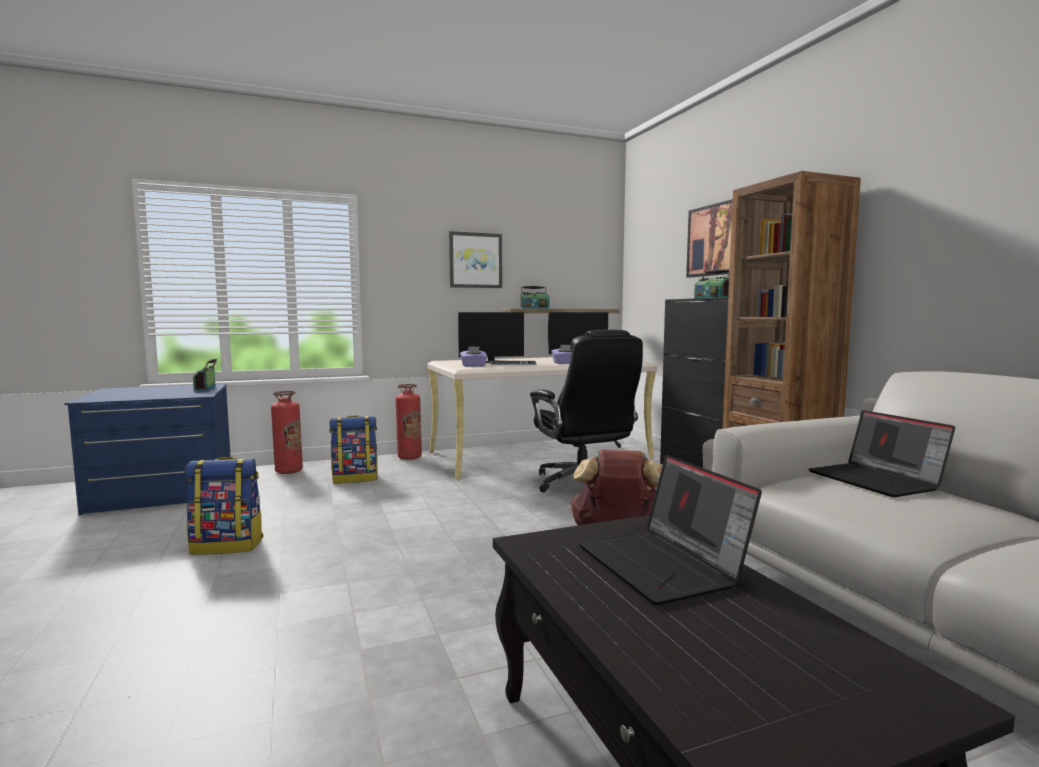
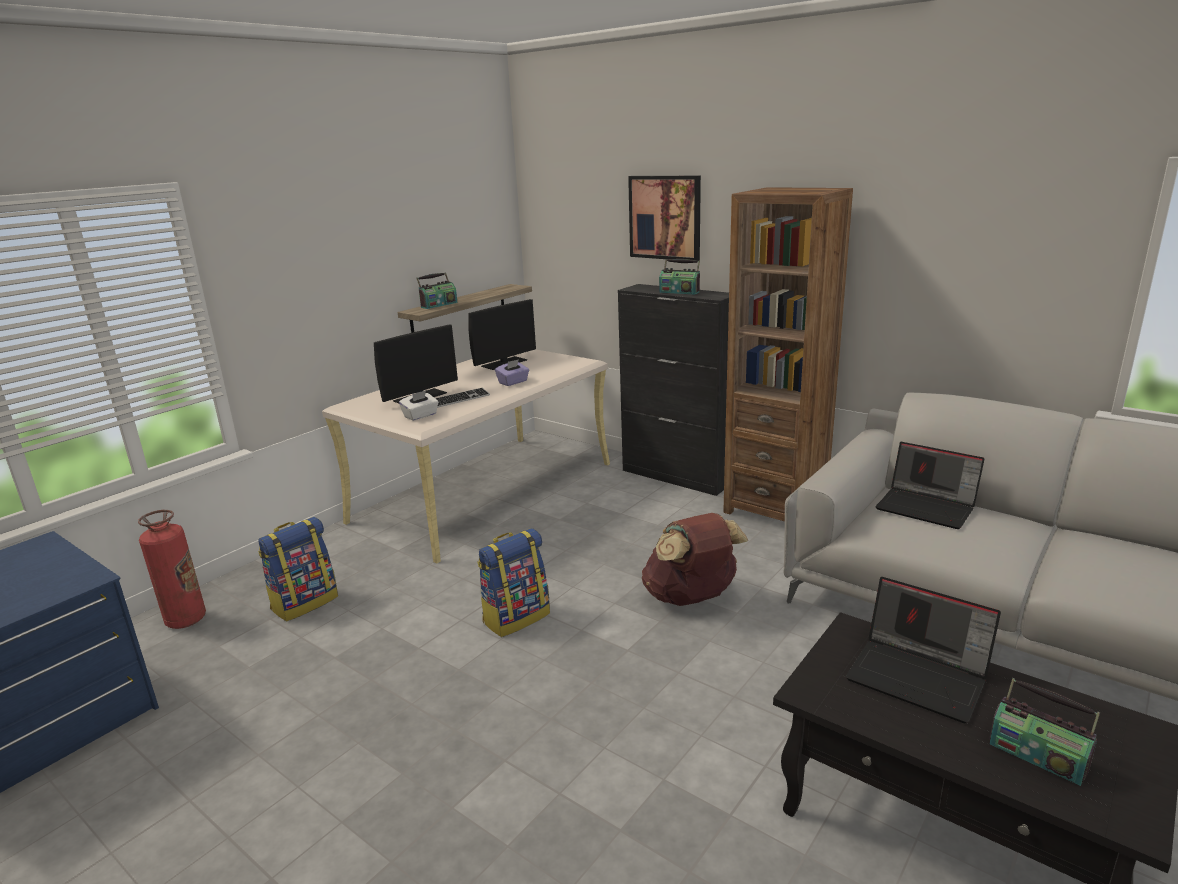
camera: 30 degrees left, 15 degrees up
(206, 388) = (51, 555): radio -> radio (1038, 755)
(228, 546) = (290, 774): backpack -> backpack (516, 617)
(409, 457) = (328, 541): fire extinguisher -> none
(473, 366) = (420, 416): purple tissue box -> white tissue box
(475, 260) = (356, 252): picture -> none
(583, 484) = (581, 527): black office chair -> none

